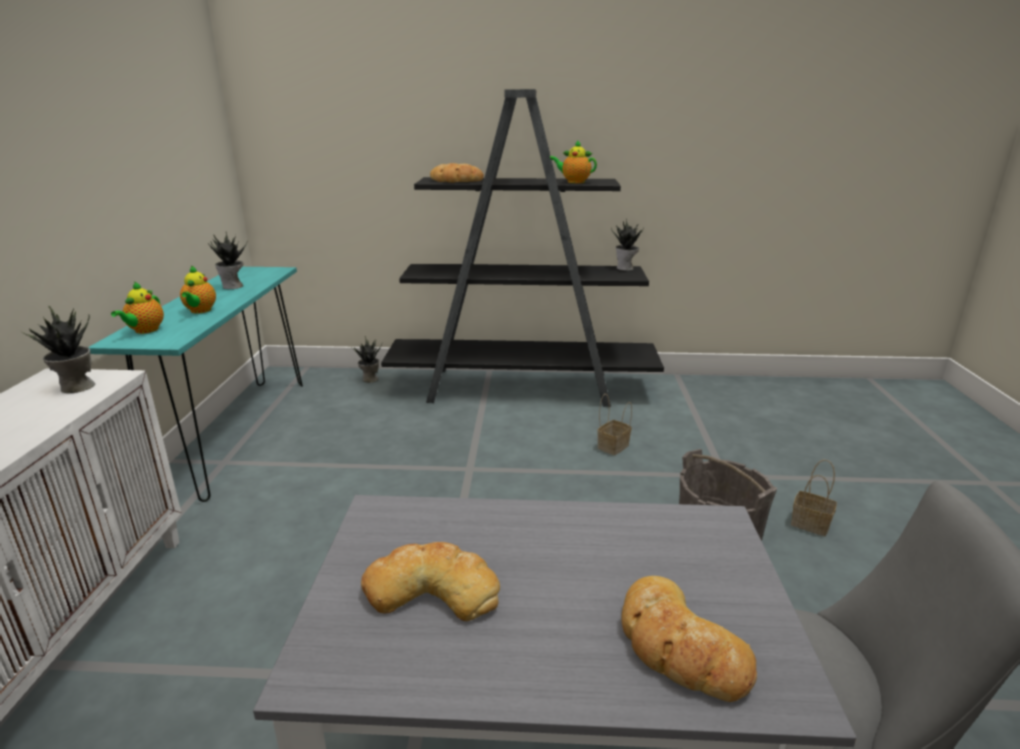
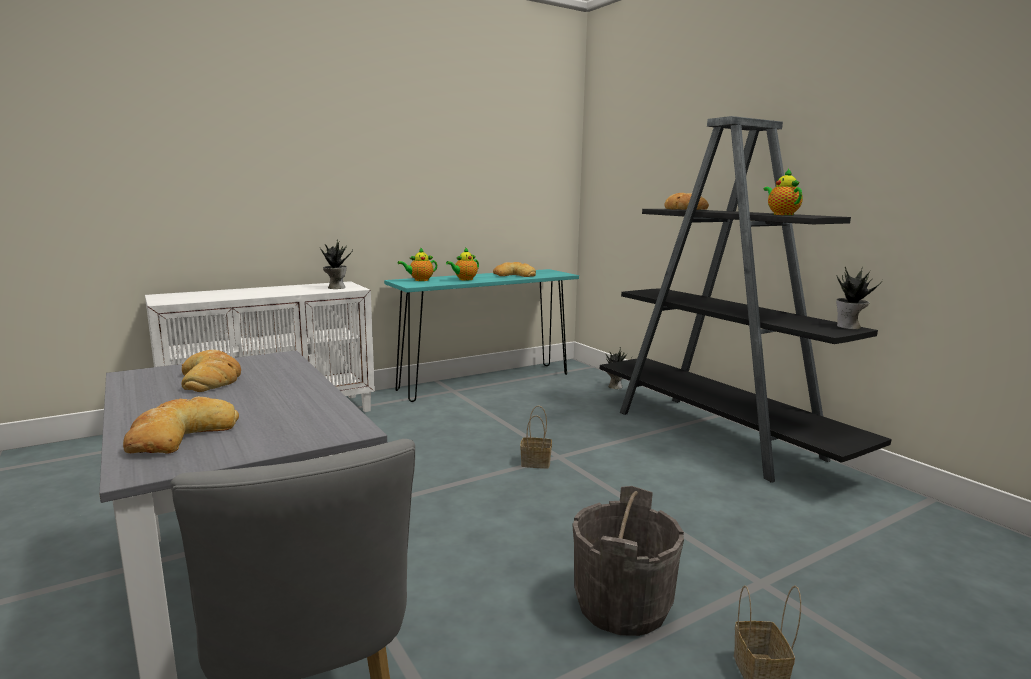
camera: 55 degrees right, 10 degrees down
(233, 286) = (514, 275): potted plant -> bread
(613, 446) = (701, 504): basket -> basket (537, 462)

